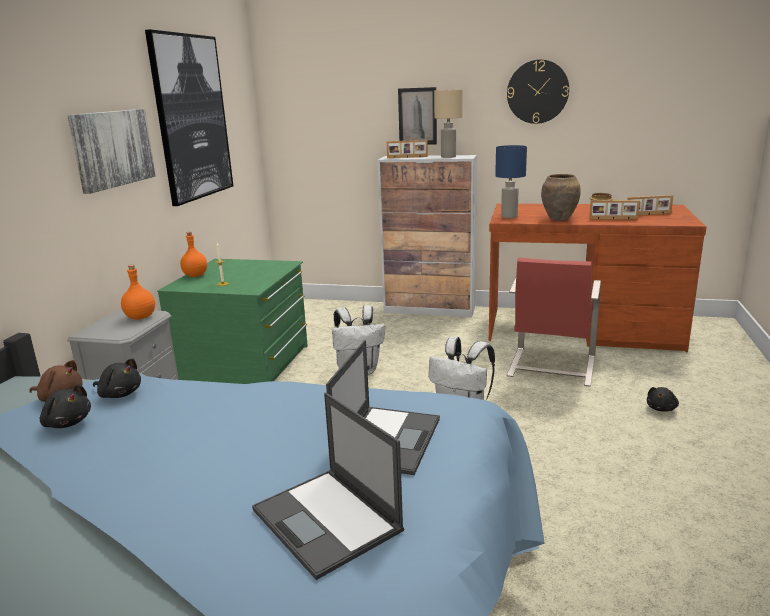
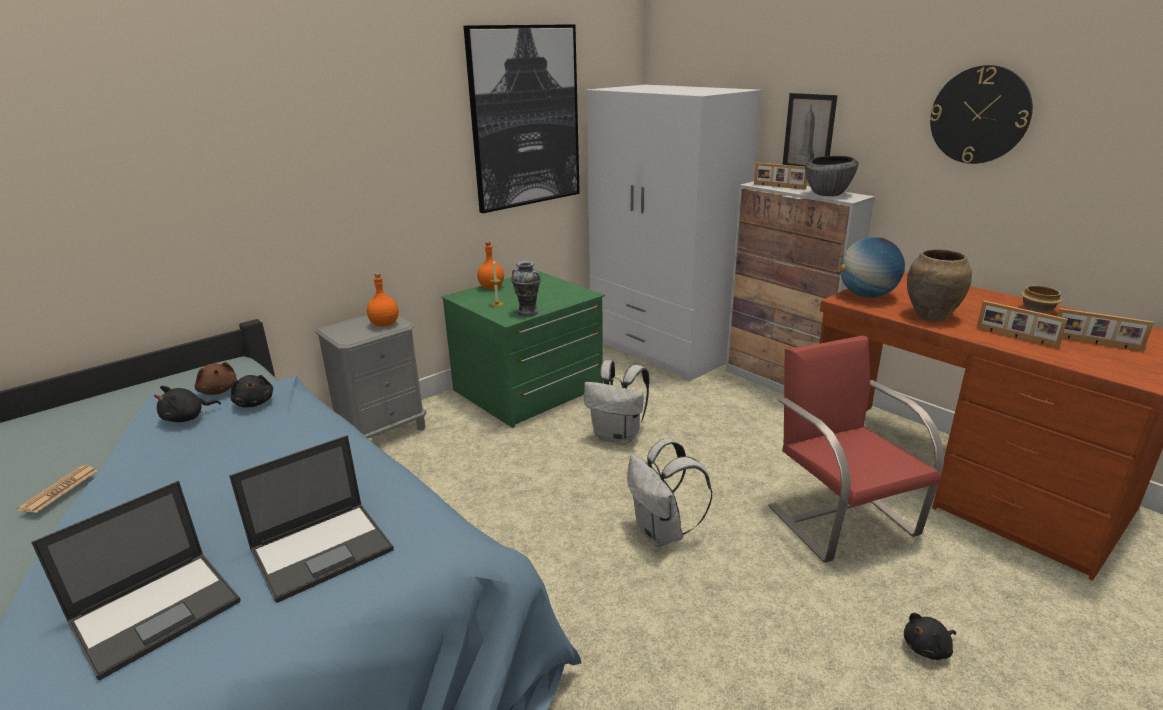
camera: 35 degrees right, 5 degrees up
(26, 512) = (59, 490): none -> newspaper
(67, 423) = (187, 418): black plush toy -> black plush toy turned 75 degrees clockwise
(112, 148) = (399, 153): picture -> none
(261, 283) = (527, 312): none -> vase
(320, 311) = (662, 348): none -> white wardrobe
(328, 521) = (158, 610): laptop -> laptop turned 135 degrees counterclockwise
(448, 157) = (827, 194): beige table lamp -> bowl
(509, 216) = (867, 295): blue table lamp -> globe
(550, 367) = (840, 518): red chair -> red chair turned 105 degrees clockwise

